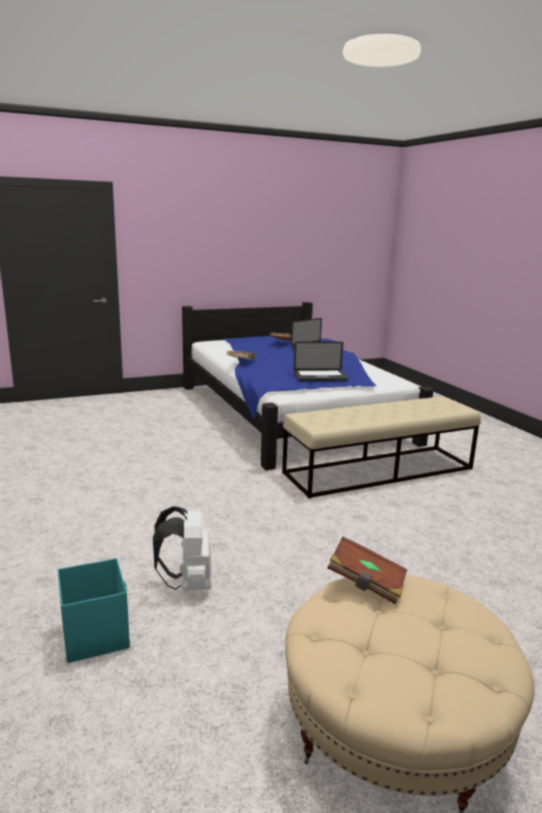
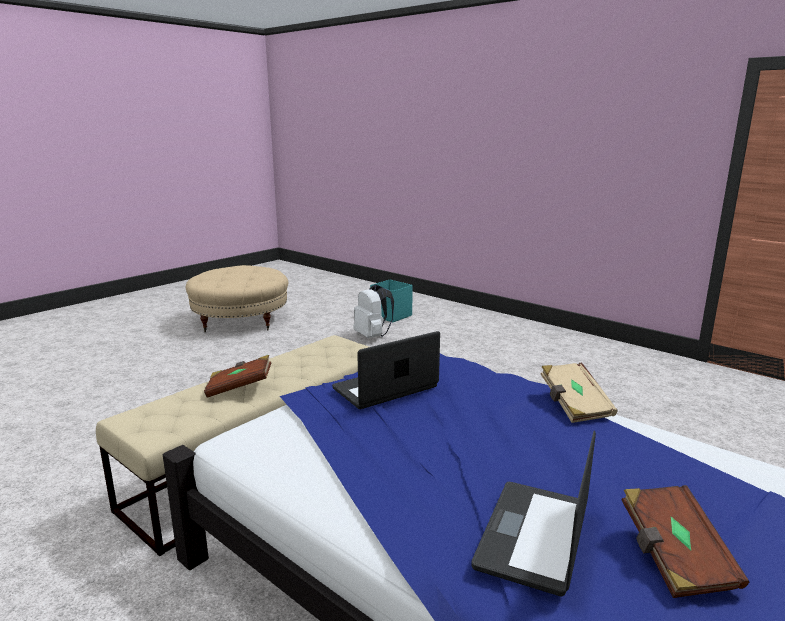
camera: 155 degrees right, 0 degrees up
(366, 583) = (255, 281): brown book -> brown book (239, 388)

